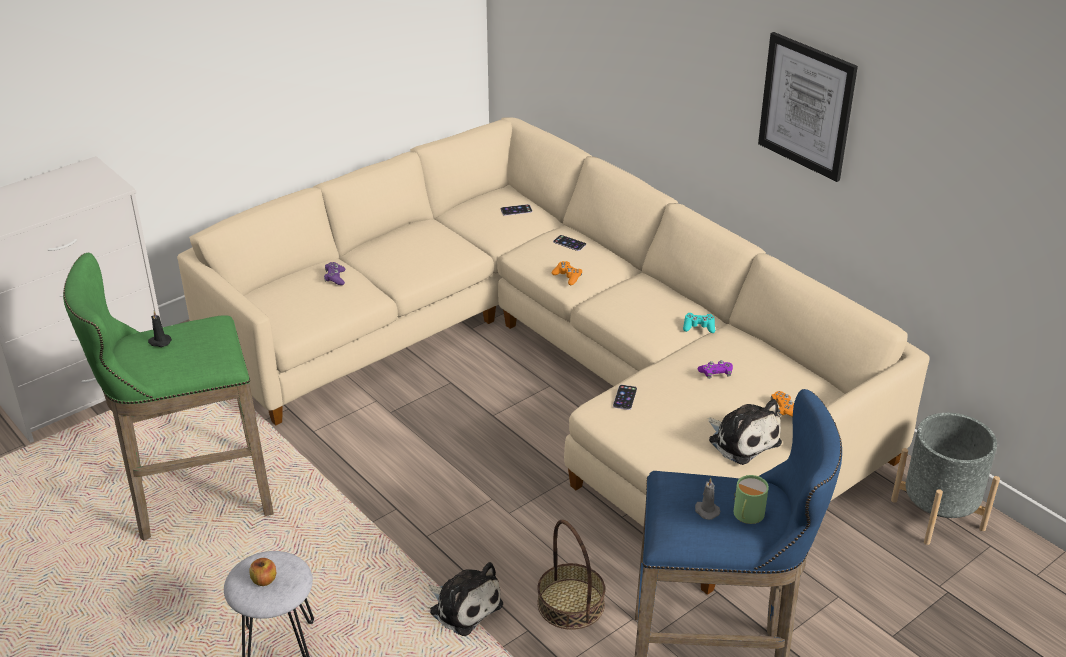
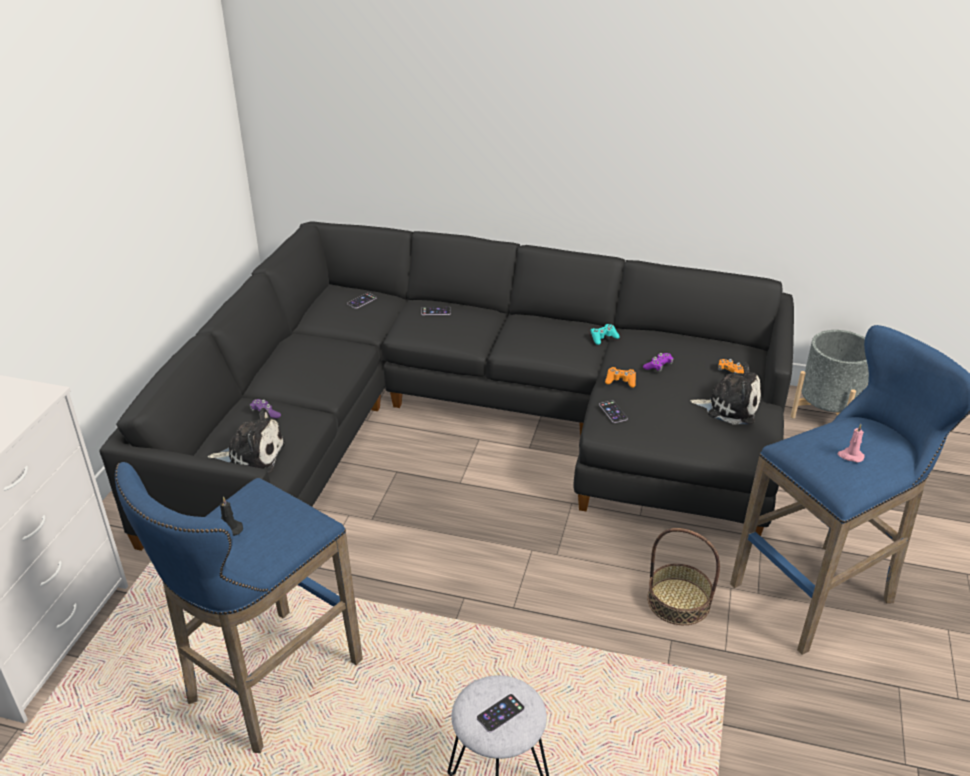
camera: 35 degrees left, 0 degrees up
(193, 498) = (267, 685): green stool -> blue stool
(264, 580) = (500, 713): apple -> phone
(463, 606) = (604, 648): plush toy -> plush toy (251, 456)
(556, 368) = (469, 424): beige sofa -> black sofa
(567, 277) = (464, 337): orange game controller -> orange game controller (620, 381)
(706, 511) = (850, 456): grey candle -> pink candle
(747, 515) = (877, 445): green mug -> none
(807, 106) = (645, 122): picture -> none

